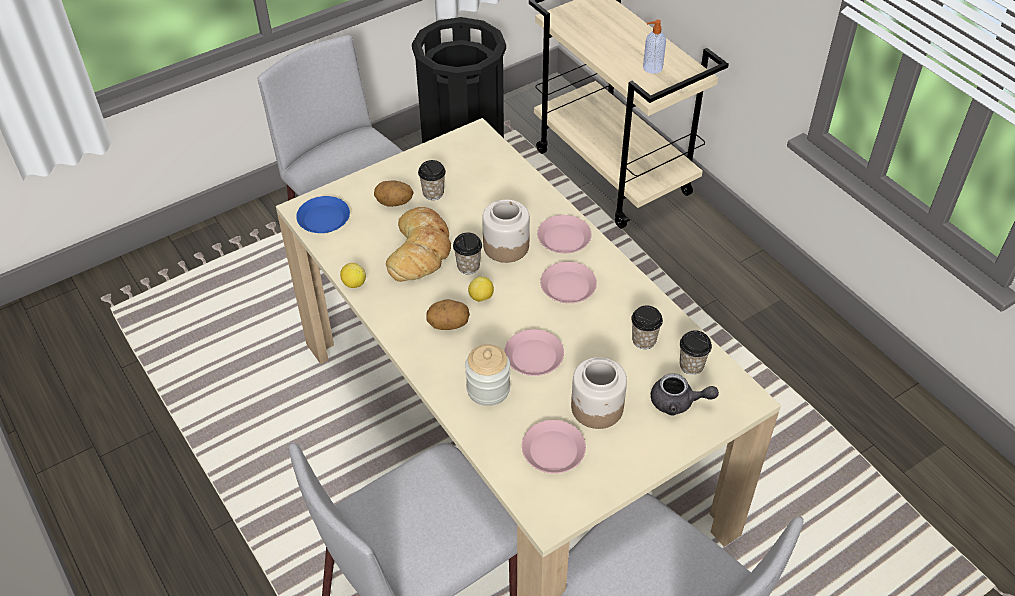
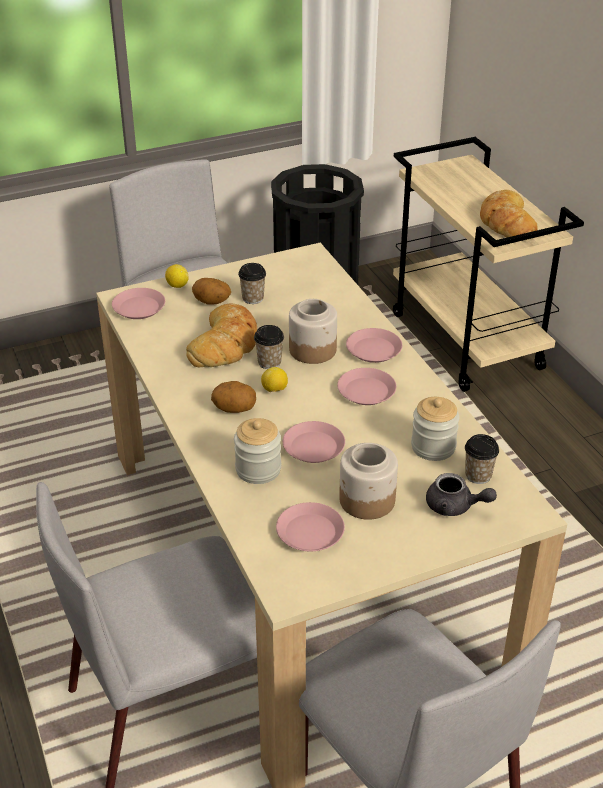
camera: 10 degrees right, 10 degrees down
(323, 219) = (138, 308): blue plate -> pink plate
(354, 283) = (151, 364): lemon -> lemon (177, 285)
(644, 340) = (433, 447): cup -> jar
(652, 68) = (506, 222): soap dispenser -> bread

